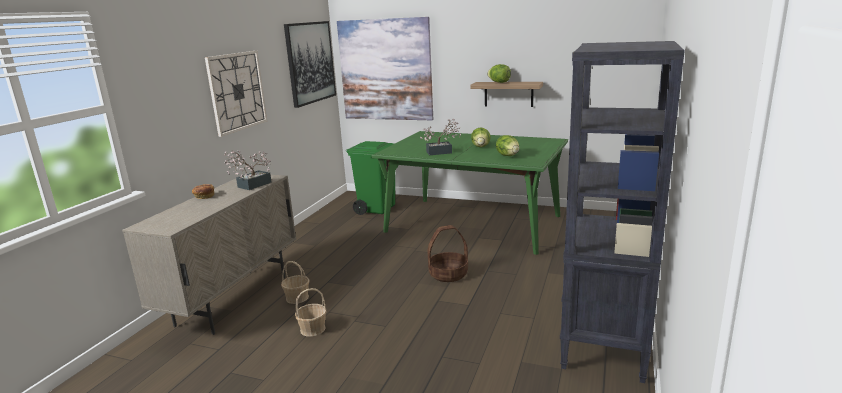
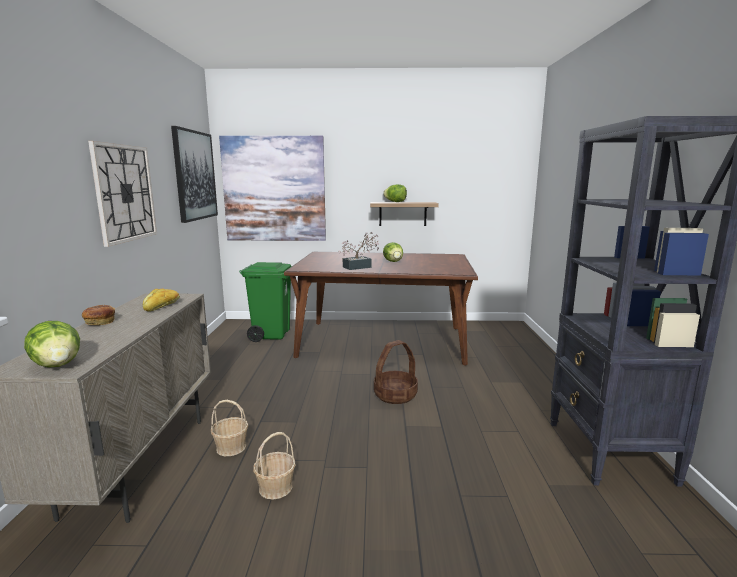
camera: 20 degrees left, 5 degrees down
(251, 186) = (162, 306): potted plant -> bread
(472, 224) = (381, 342): green dining table -> brown dining table
(508, 155) = (430, 267): lettuce -> lettuce (57, 365)

